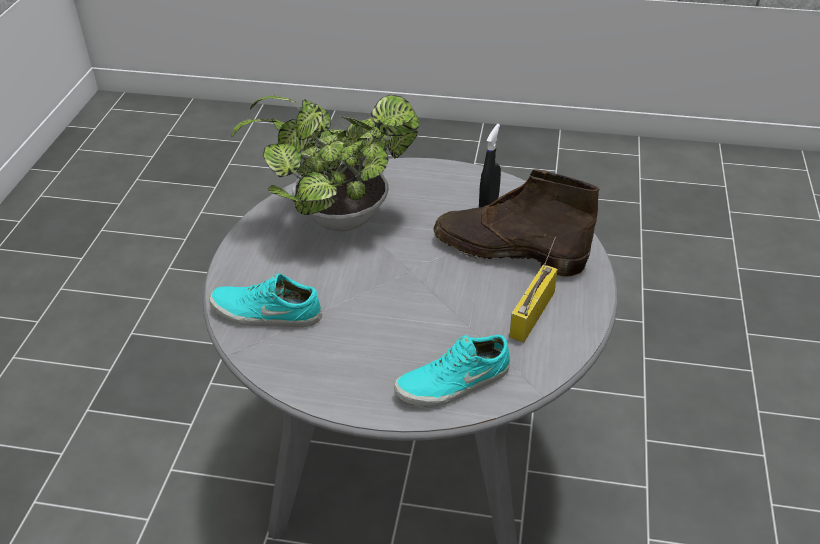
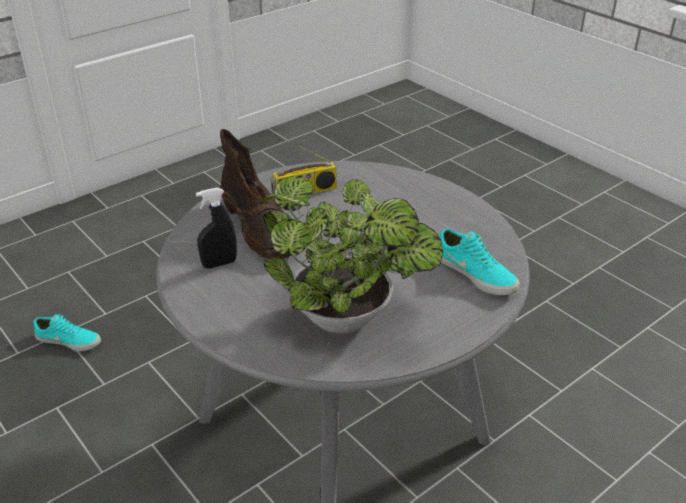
camera: 140 degrees left, 5 degrees down
(454, 383) = (397, 184): turquoise shoe -> turquoise shoe (69, 340)

